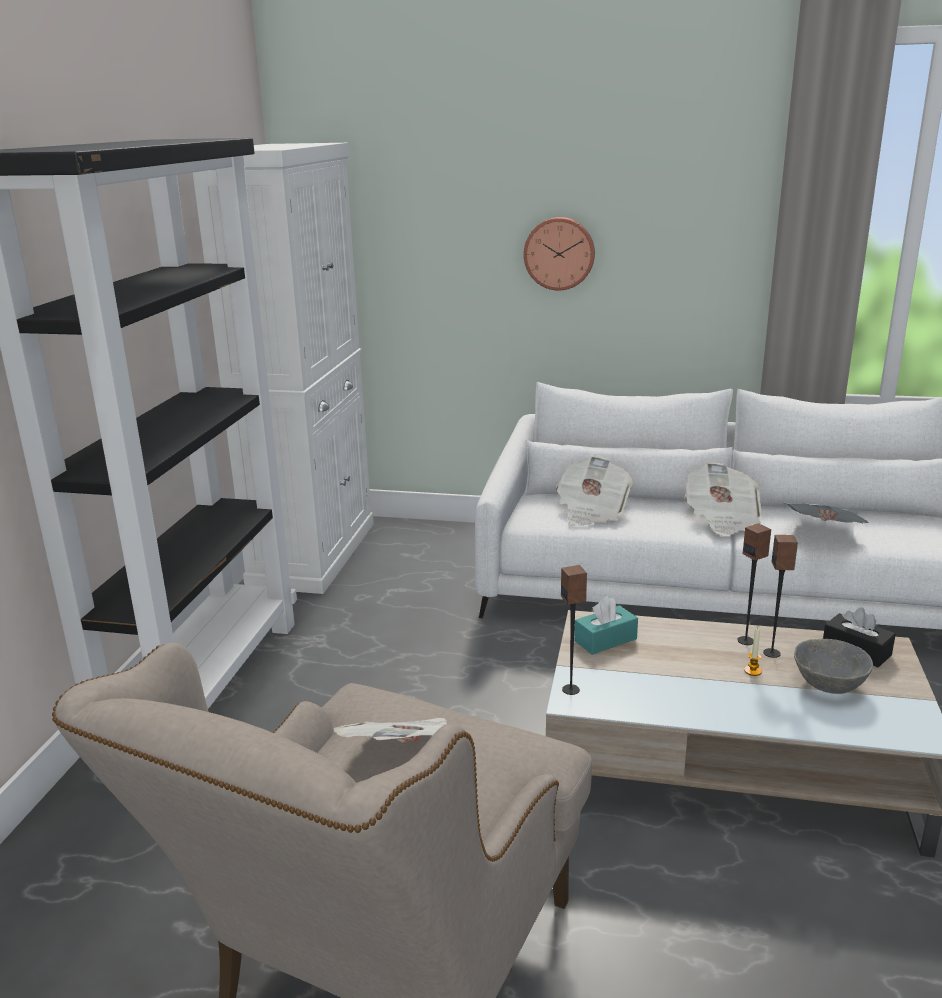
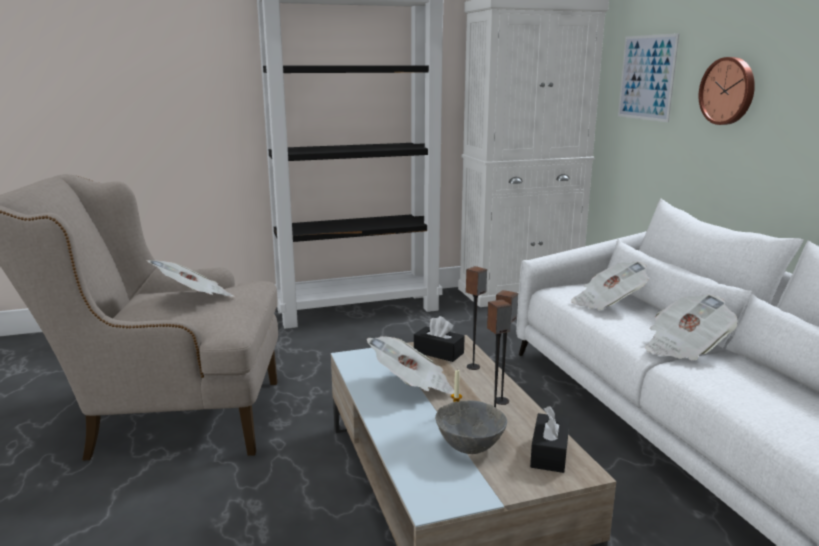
camera: 60 degrees right, 5 degrees down
(422, 241) = (646, 77): none -> picture
(571, 689) = (363, 354): speaker -> speaker (473, 367)
(605, 640) = (438, 352): turquoise tissue box -> black tissue box
(823, 534) = (738, 394): newspaper -> newspaper (412, 386)

